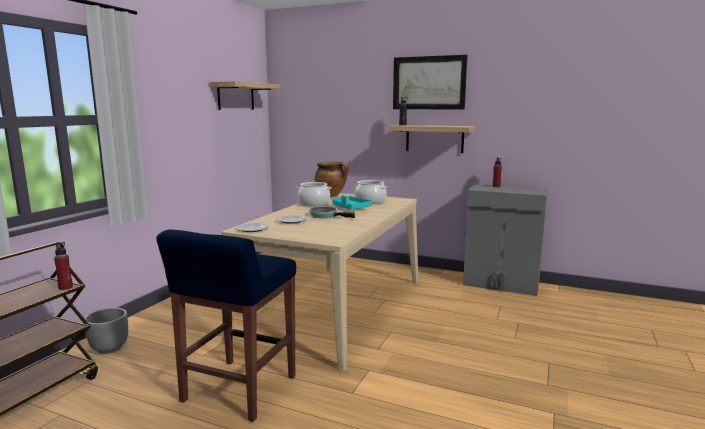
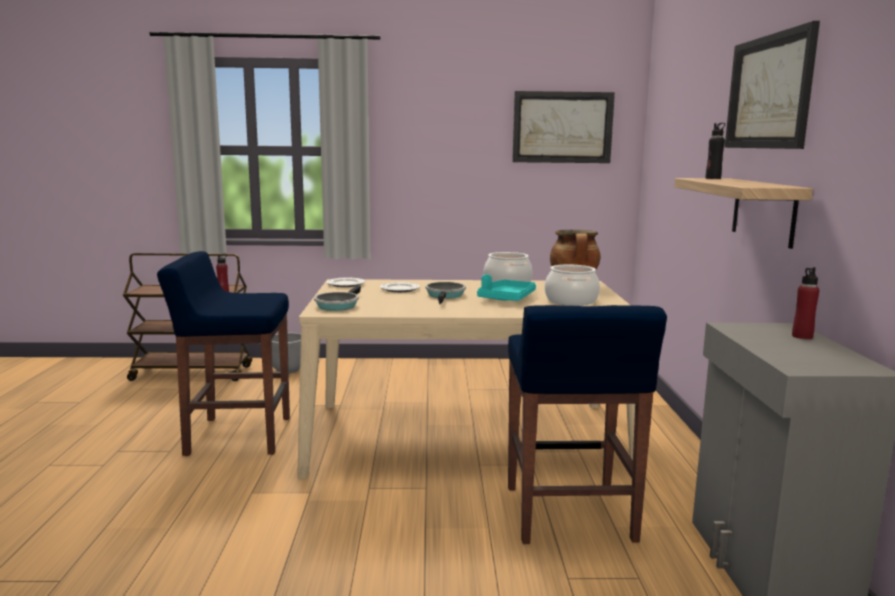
camera: 65 degrees right, 0 degrees up
(236, 96) = (562, 127): shelf -> picture
(320, 236) = (338, 305): none -> frying pan
(443, 305) = (569, 515): none -> blue stool

